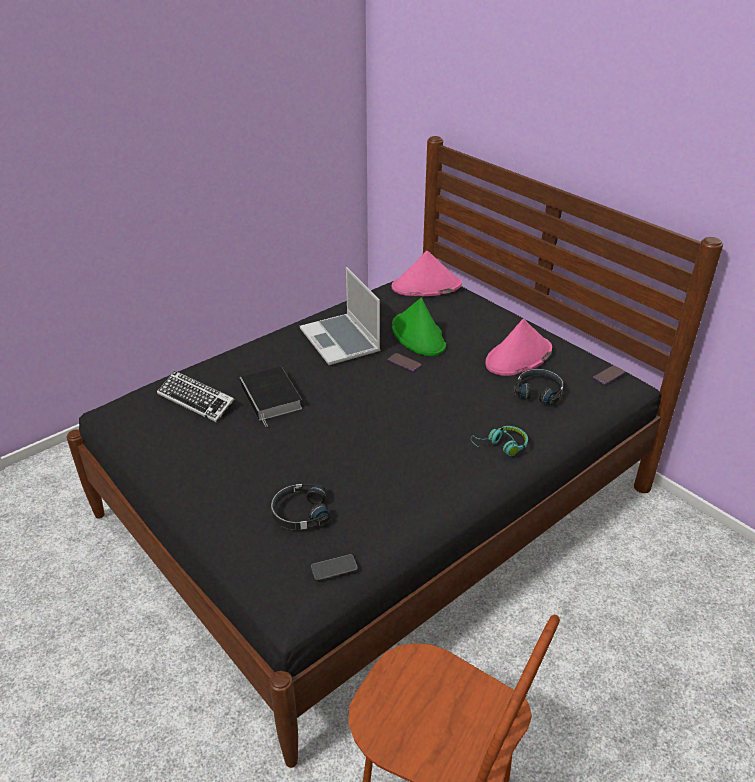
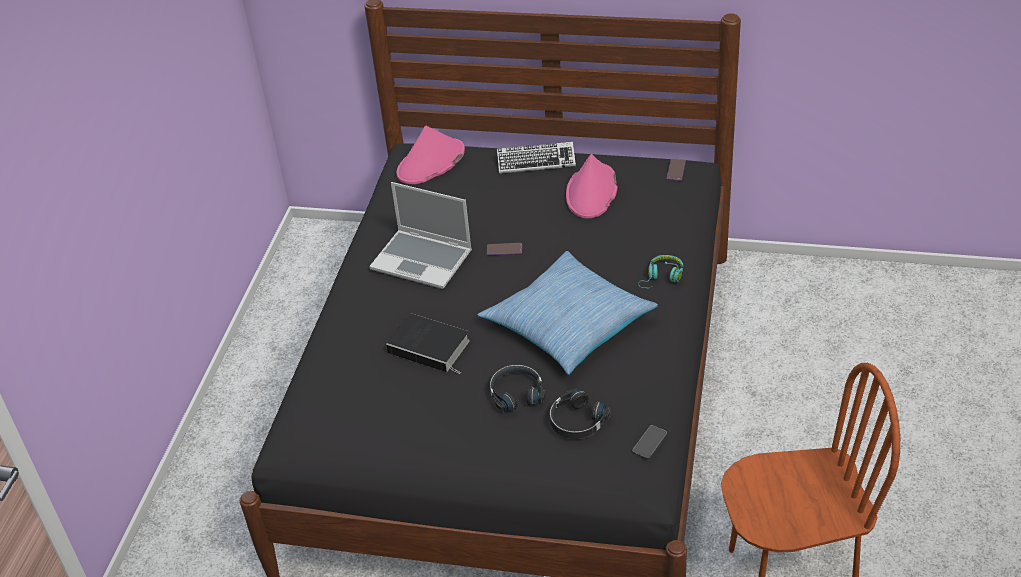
camera: 35 degrees left, 5 degrees up
(196, 400) = (364, 389): keyboard -> keyboard (536, 162)
(385, 437) = (568, 323): none -> pillow
(418, 336) = (485, 217): green hat -> none
(539, 391) = (640, 214): black headphones -> black headphones (516, 393)

